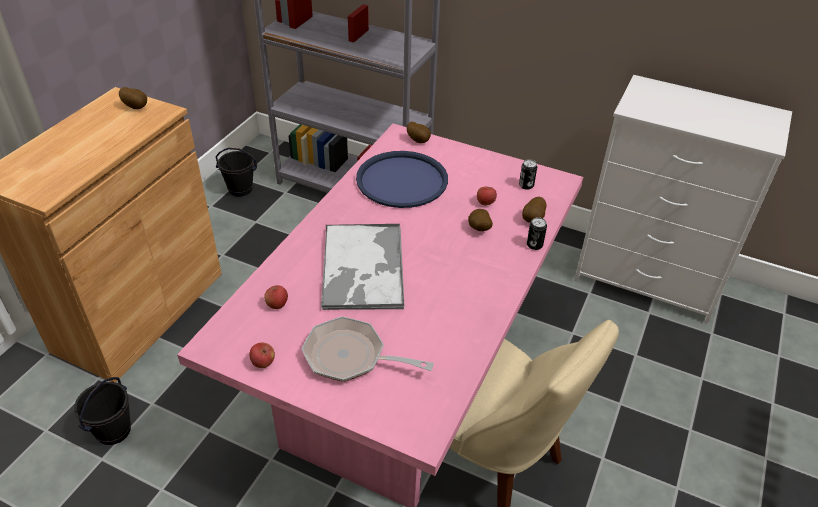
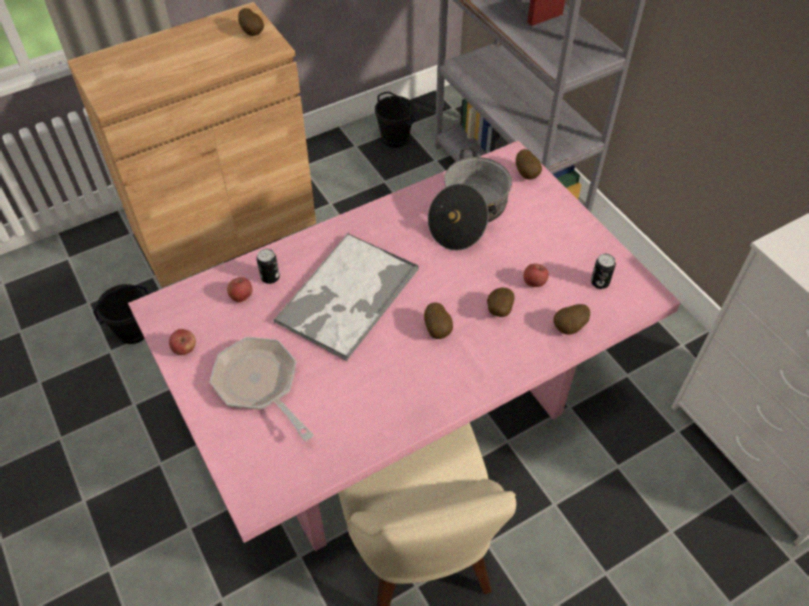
camera: 35 degrees right, 10 degrees up
(402, 180) = (468, 215): blue tray -> cooking pot
(449, 259) = (438, 330): none -> potato
(534, 245) = (543, 359): can -> can (270, 277)

